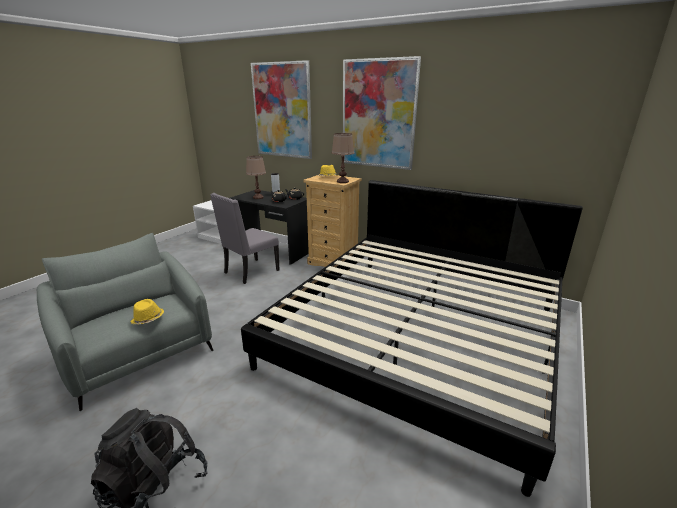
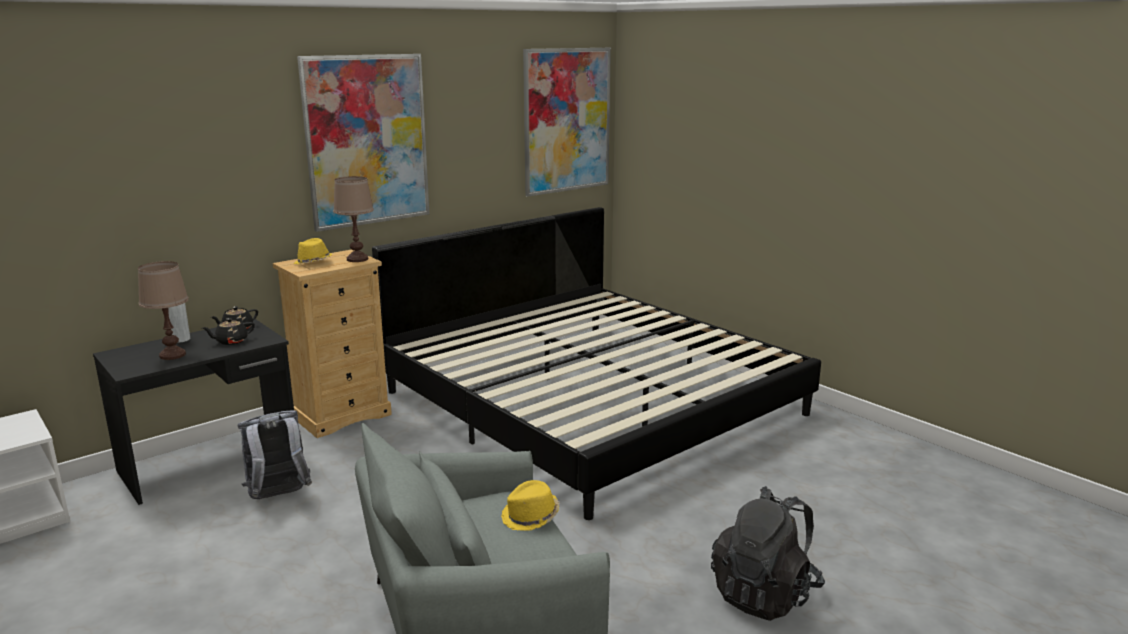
camera: 70 degrees left, 5 degrees down
(250, 272) = (278, 497): grey chair -> grey backpack
(282, 111) = (157, 158): picture -> picture (567, 120)

